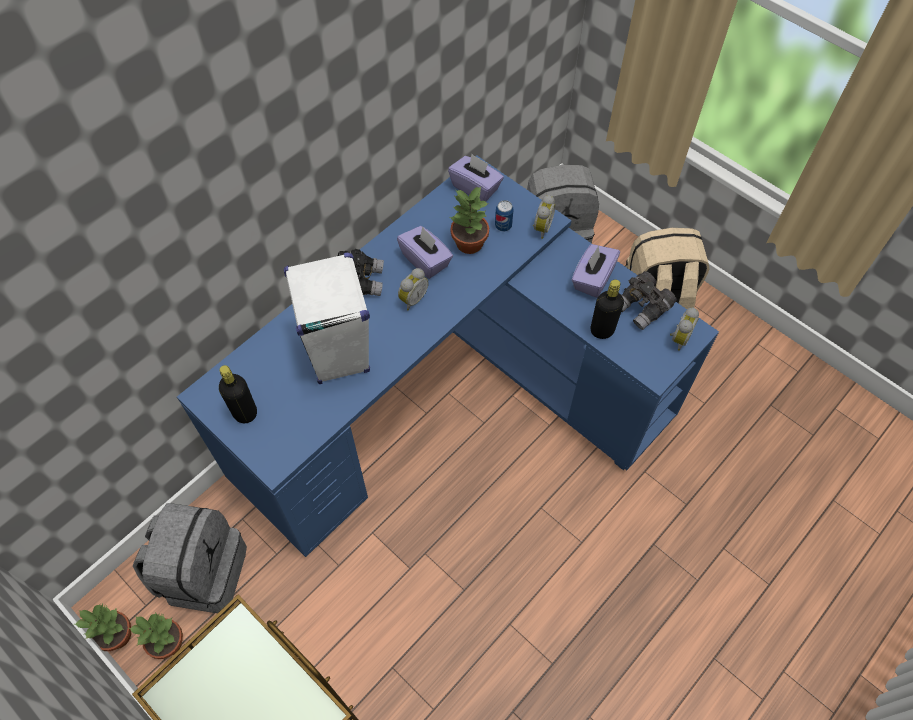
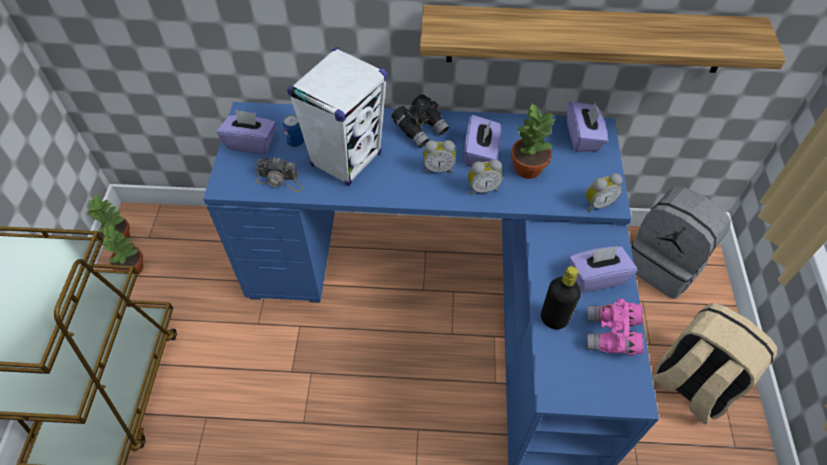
camera: 50 degrees right, 5 degrees down
(203, 572) = (193, 250): grey backpack -> none
(245, 413) = (251, 143): black bottle -> purple tissue box
(311, 417) = (280, 180): none -> camera
(439, 110) = (586, 39): none -> shelf
(503, 226) = (569, 178): can -> can (295, 142)
(642, 308) = (611, 335): grey binoculars -> pink binoculars
(678, 338) = (612, 387): alarm clock -> alarm clock (482, 188)

